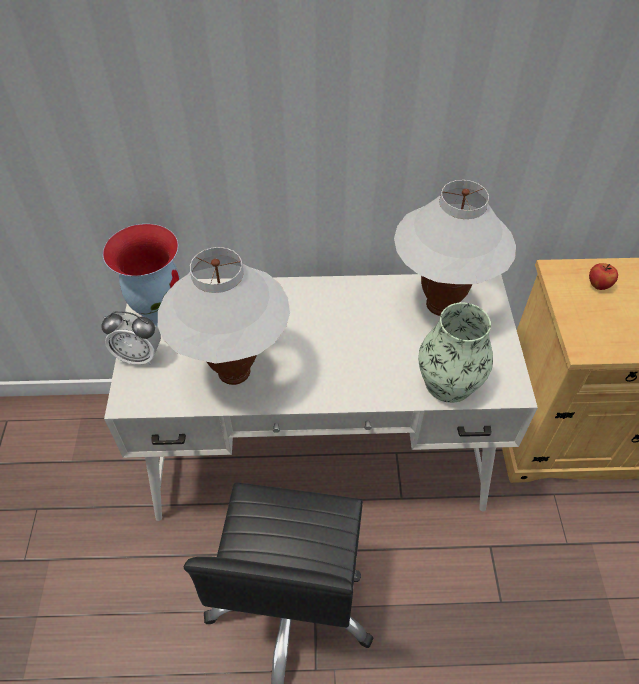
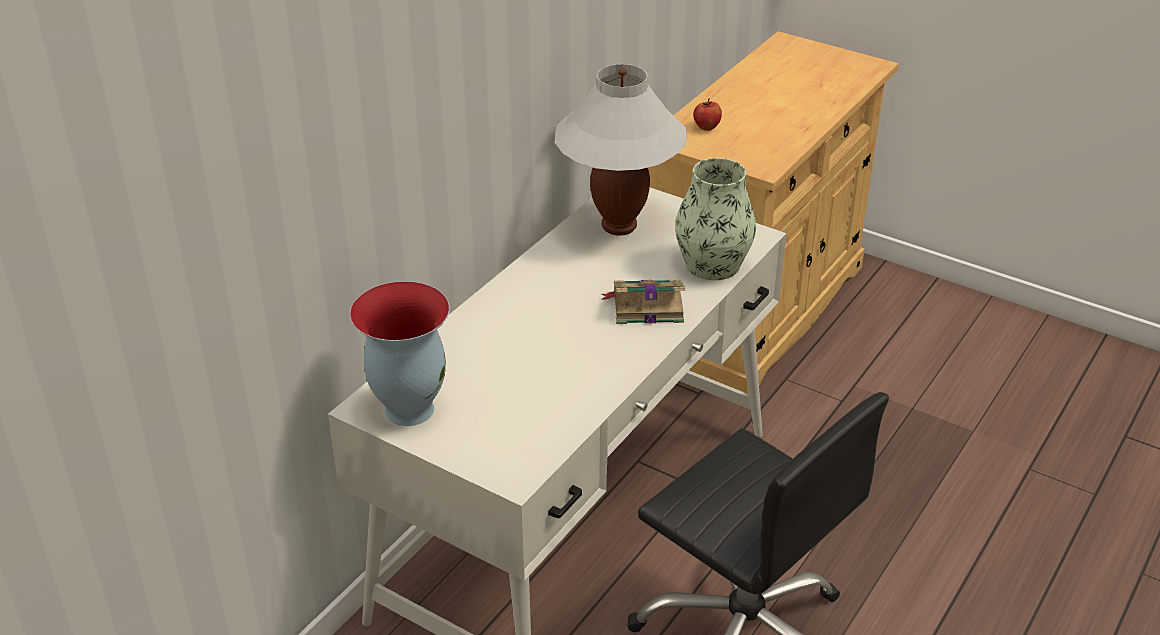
camera: 55 degrees left, 15 degrees down
(139, 356) = (459, 447): alarm clock -> none
(235, 373) = (560, 387): white table lamp -> none
(362, 370) = (645, 306): none -> book

